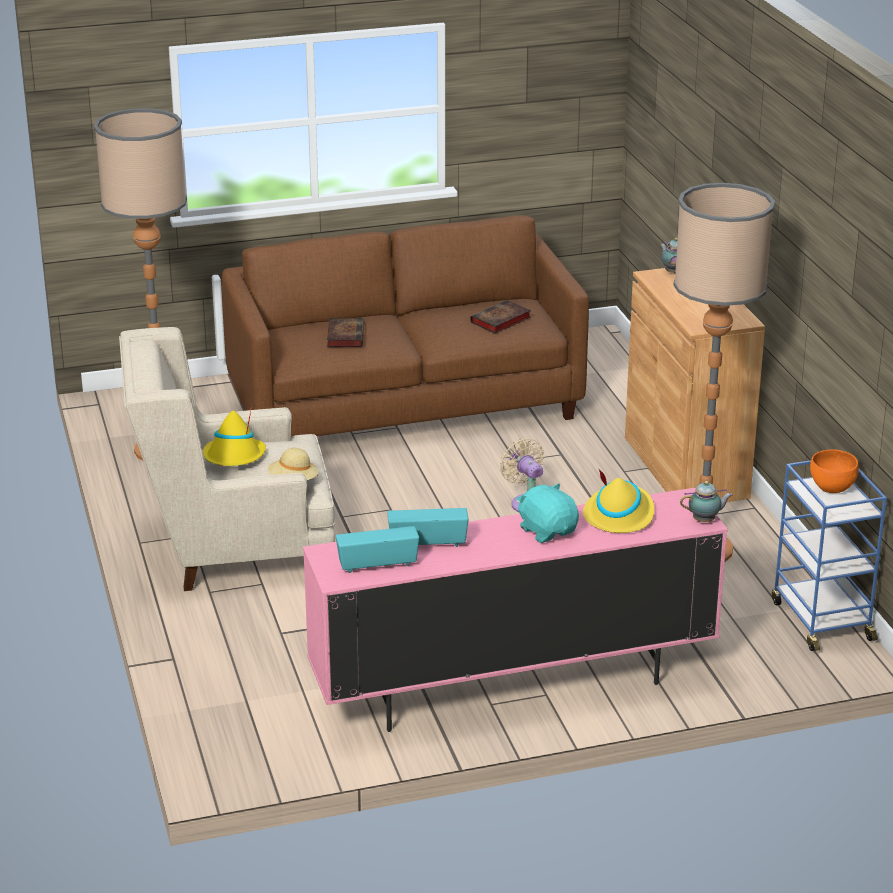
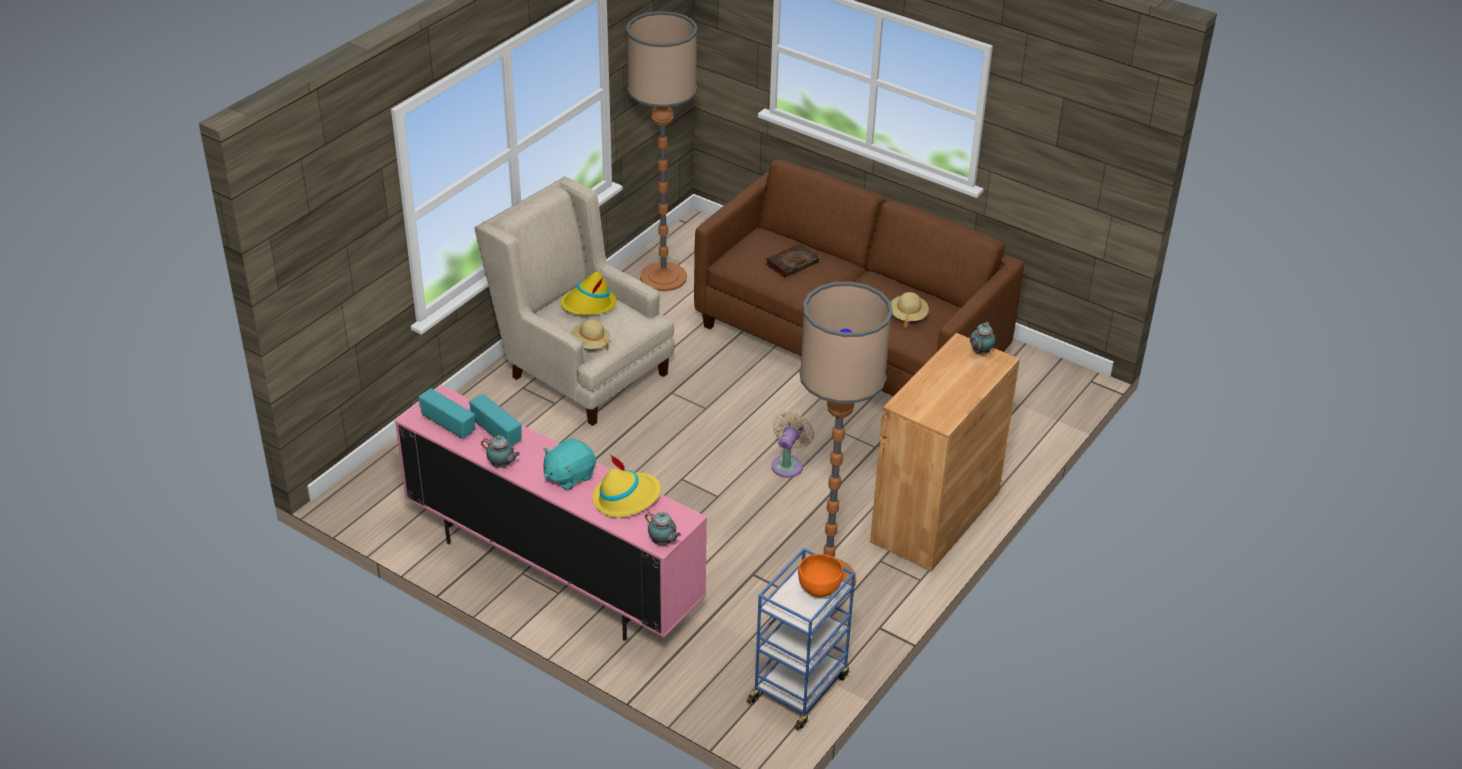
camera: 50 degrees right, 10 degrees up
(482, 559) = (502, 465): none -> teapot
(500, 321) = (908, 316): book -> beige hat
(547, 531) = (569, 476): turquoise plush toy -> turquoise plush toy turned 150 degrees counterclockwise

